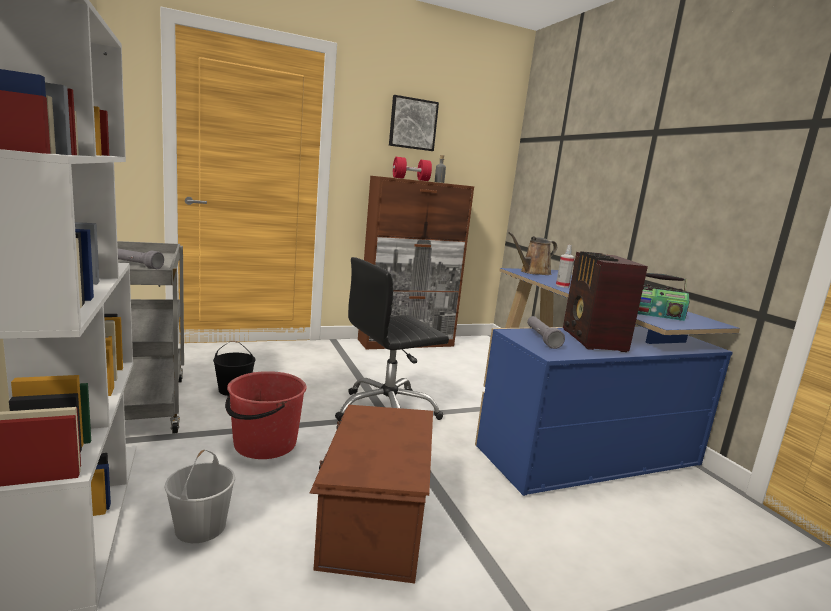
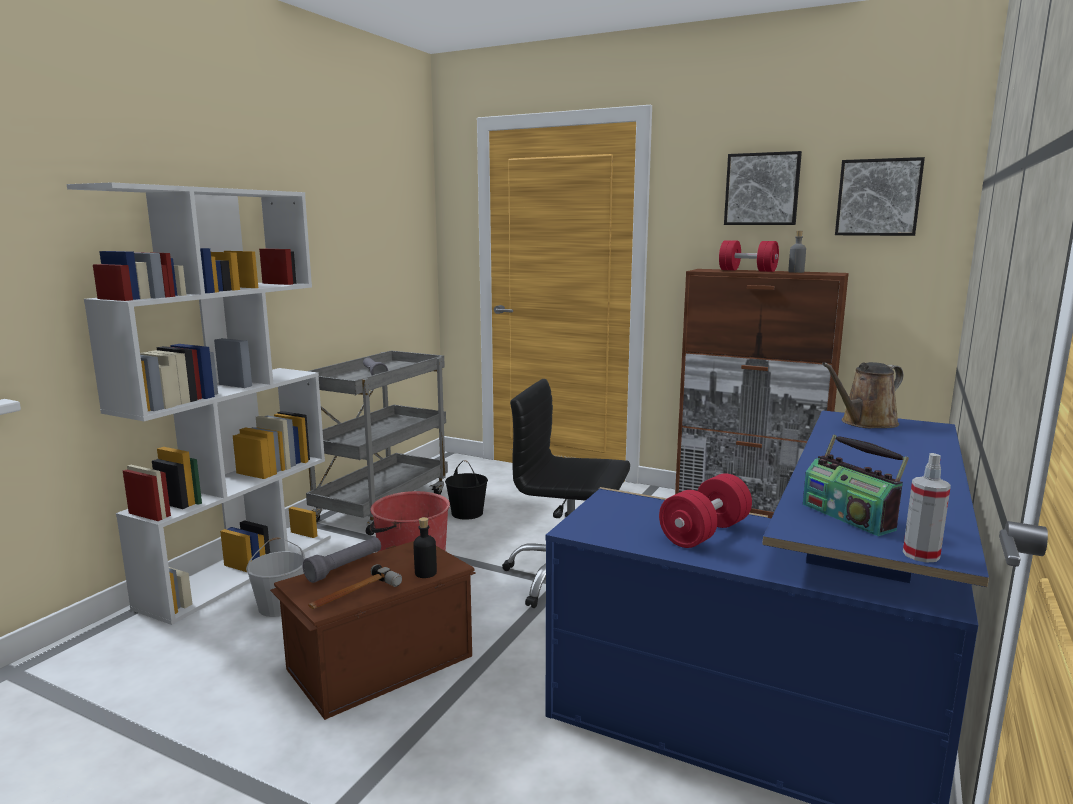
camera: 50 degrees right, 0 degrees up
(407, 460) = (353, 595): none -> hammer
(415, 425) = (425, 573): none -> black bottle
(475, 140) = (878, 197): none -> picture
(533, 272) = (865, 423): brown watering can -> brown watering can turned 45 degrees counterclockwise
(541, 338) = (627, 512): grey flashlight -> grey flashlight (345, 567)
(562, 286) = (835, 449): spray bottle -> spray bottle (921, 555)
(592, 340) = (704, 533): radio -> red dumbbell

